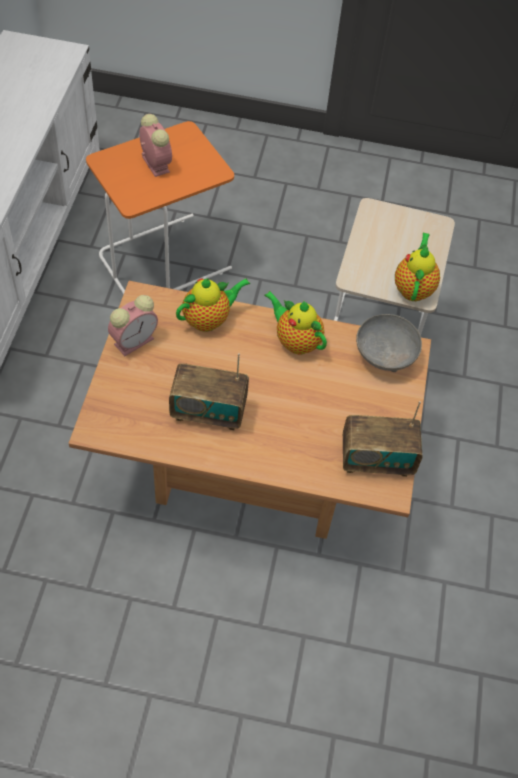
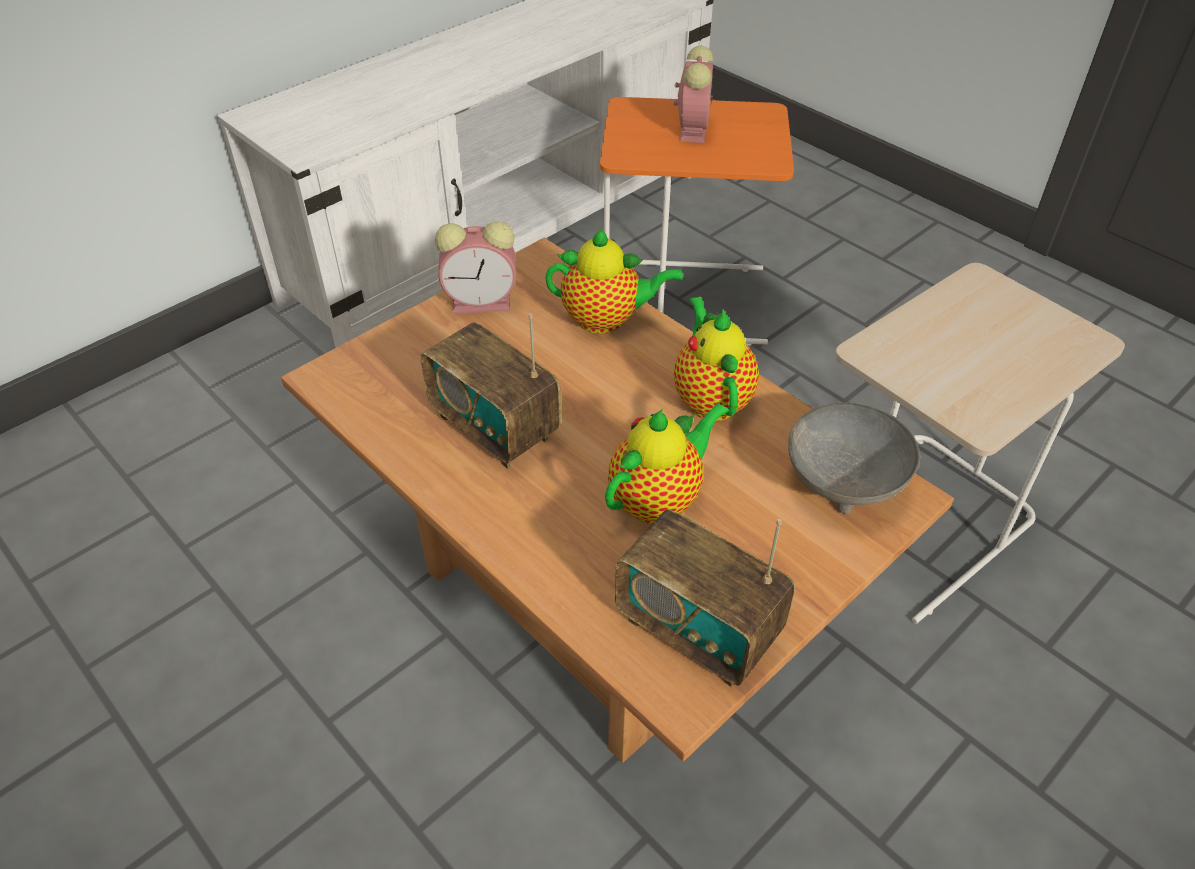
camera: 40 degrees right, 10 degrees down
(413, 288) = (971, 405): teapot -> teapot (659, 499)

